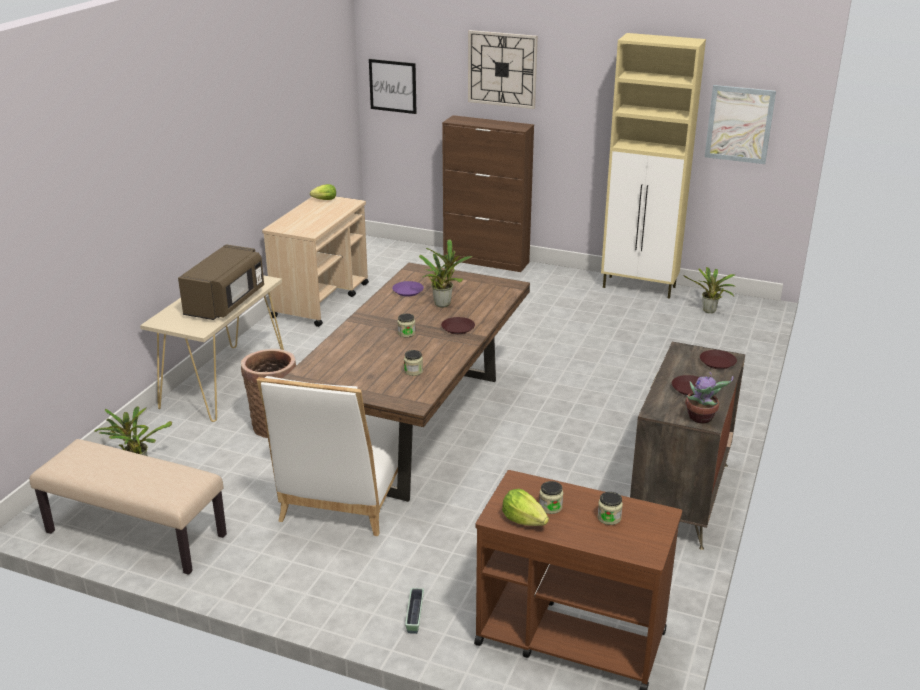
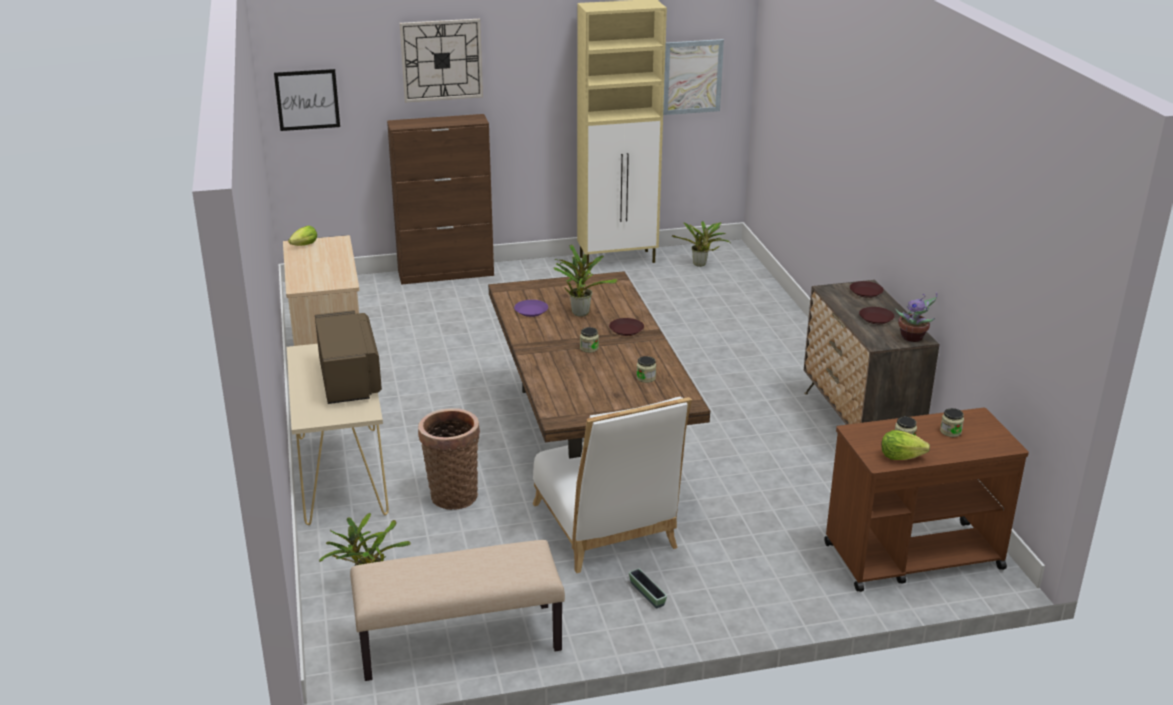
camera: 35 degrees left, 0 degrees up
(415, 616) = (788, 593): planter -> planter (647, 594)

